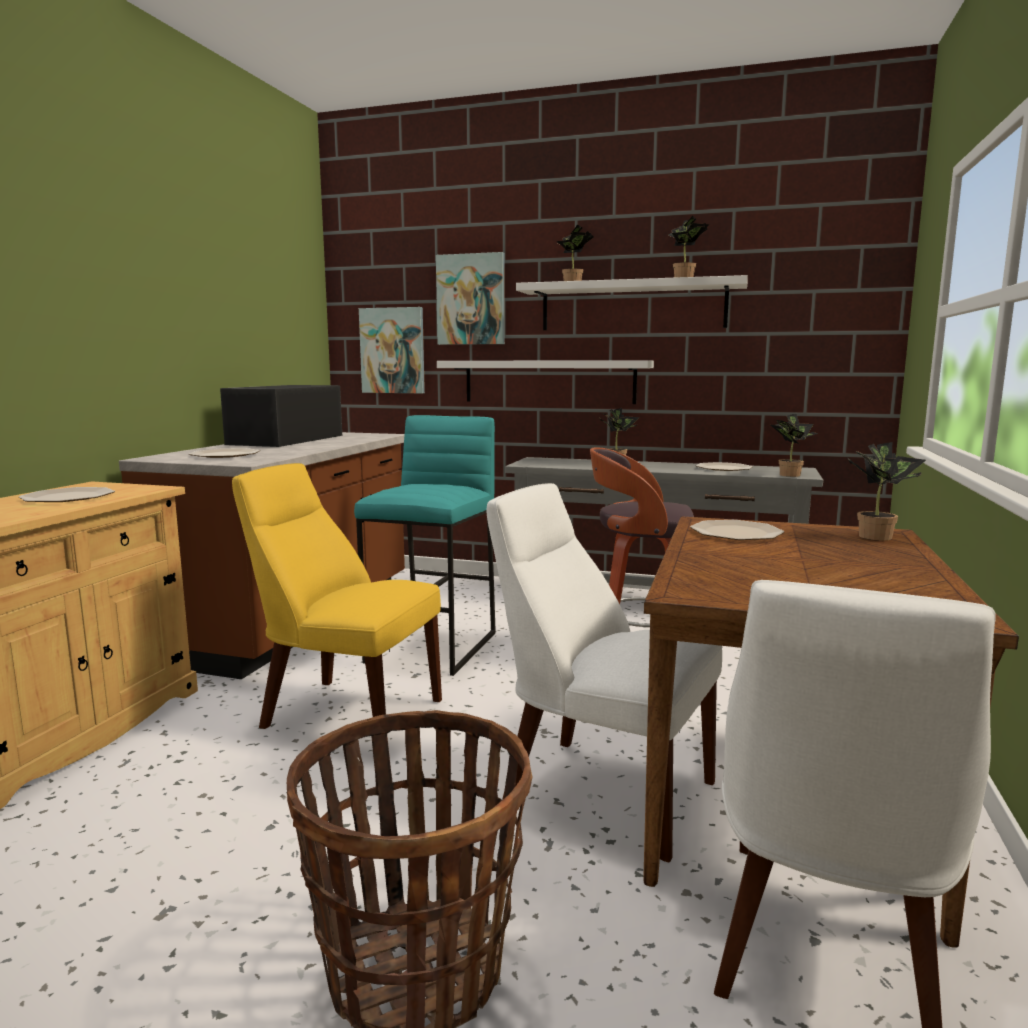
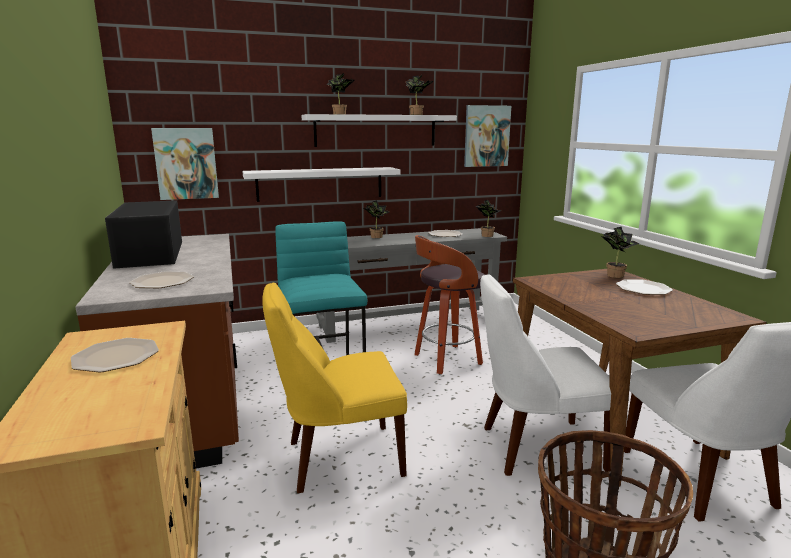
camera: 35 degrees left, 5 degrees up
(471, 299) = (255, 123): picture -> picture (486, 136)
(737, 533) = (564, 285): plate -> plate (644, 288)

